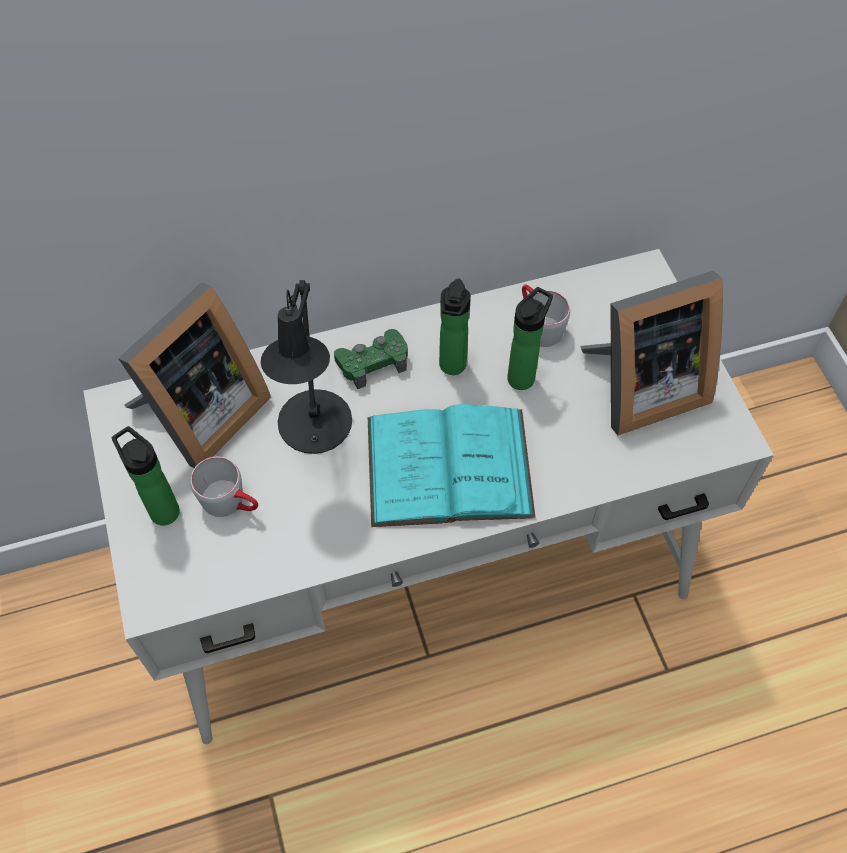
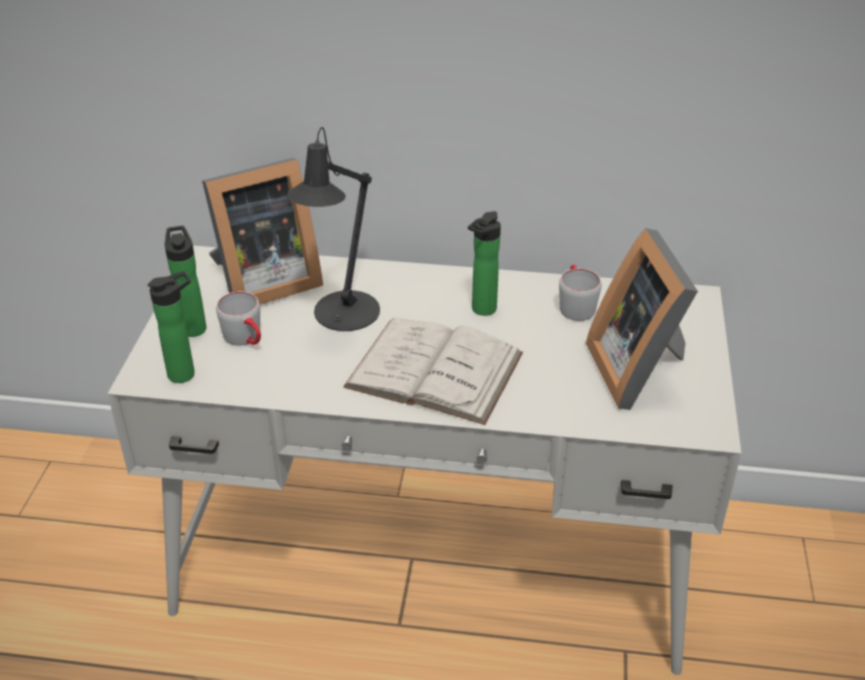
camera: 25 degrees right, 20 degrees down
(373, 362) = (419, 289): green game controller -> none
(449, 467) = (434, 370): turquoise book -> white book
(523, 376) = (540, 332): bottle -> bottle (185, 373)
(639, 388) = (640, 369): picture frame -> picture frame turned 75 degrees clockwise

